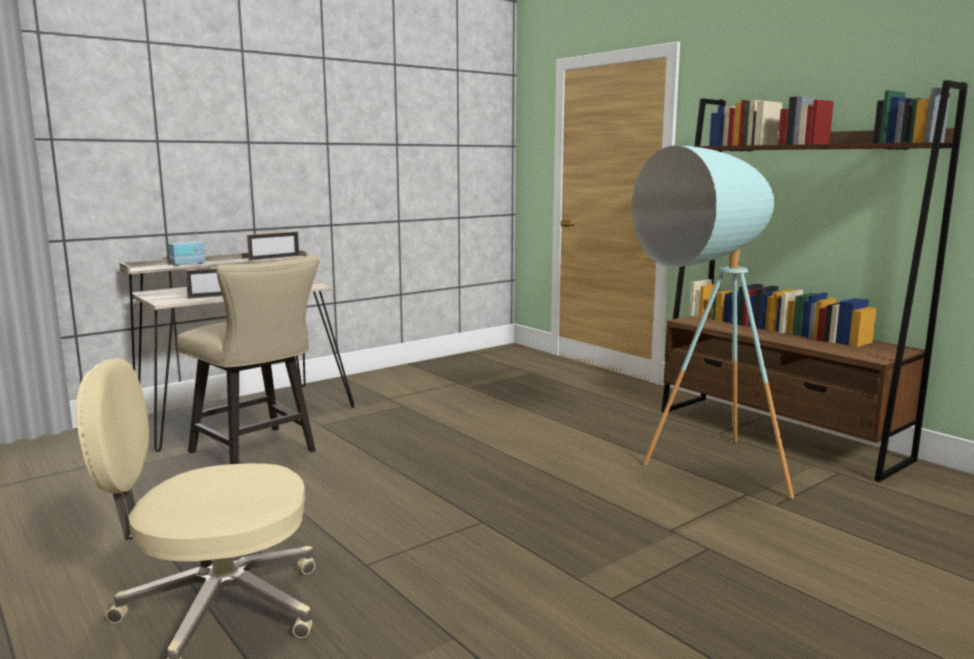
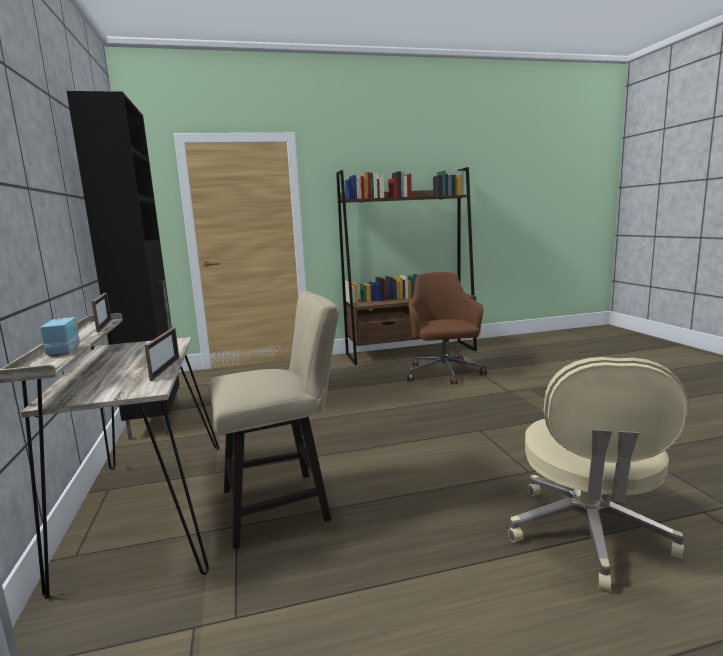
camera: 65 degrees left, 0 degrees up
(404, 372) = (156, 419): none -> black cabinet
(700, 471) = (443, 373): turquoise floor lamp -> brown office chair

